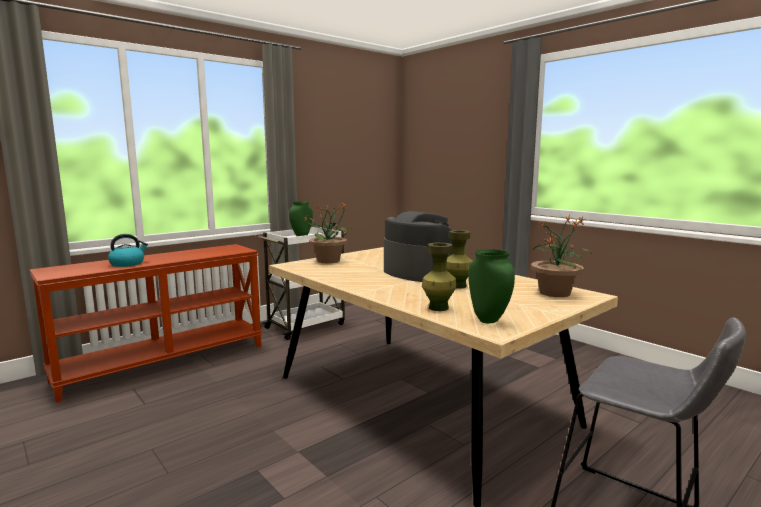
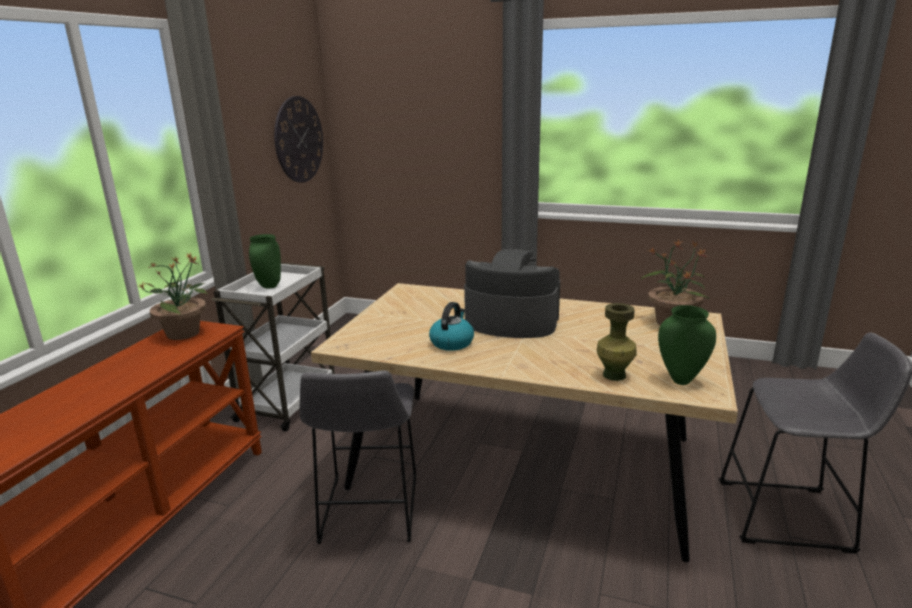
camera: 30 degrees left, 10 degrees up
(128, 264) = (77, 406): kettle -> kettle (452, 342)
(281, 394) = (368, 513): none -> grey stool
(329, 260) = (376, 325): potted plant -> potted plant (184, 333)
(369, 151) = (299, 140): none -> wall clock
(458, 286) = (579, 335): green vase -> none

